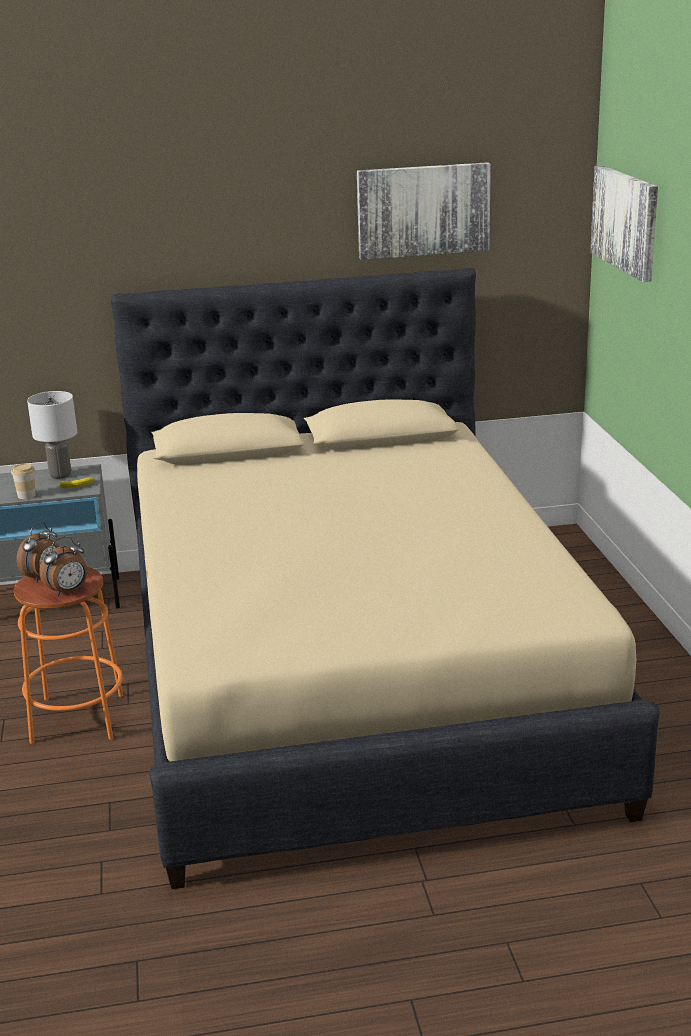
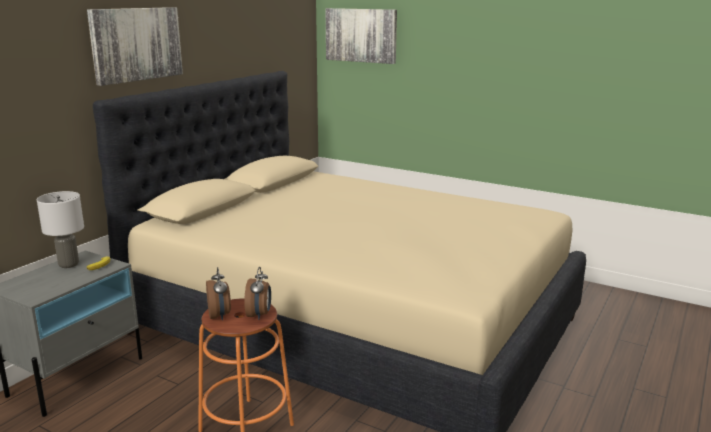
camera: 50 degrees left, 5 degrees down
(26, 495) = (71, 283): cup -> none
(423, 210) = (252, 35): picture -> picture (136, 44)

